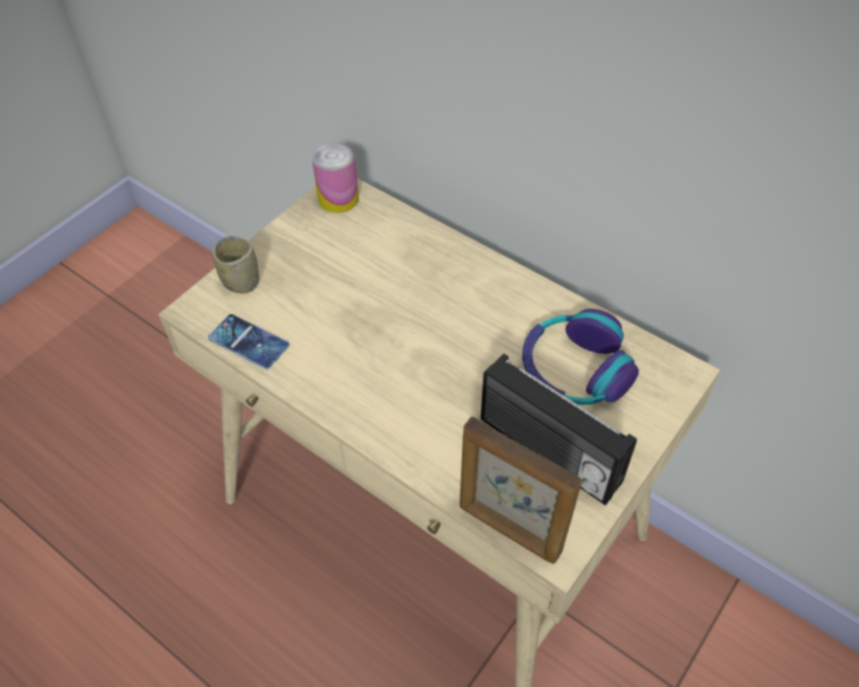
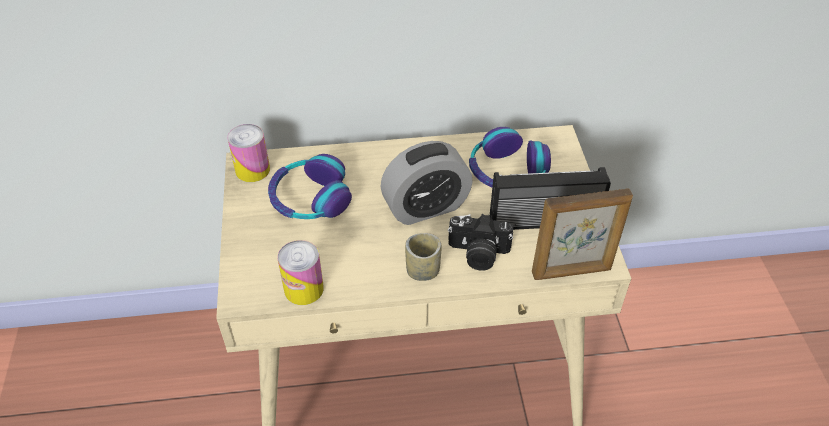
camera: 45 degrees left, 5 degrees down
(241, 282) = (251, 259): cup -> cup (423, 271)
(248, 342) = (304, 289): phone -> can
(353, 260) = (310, 198): none -> headphones
(436, 432) = (478, 254): none -> camera
(445, 346) = (426, 207): none -> alarm clock

